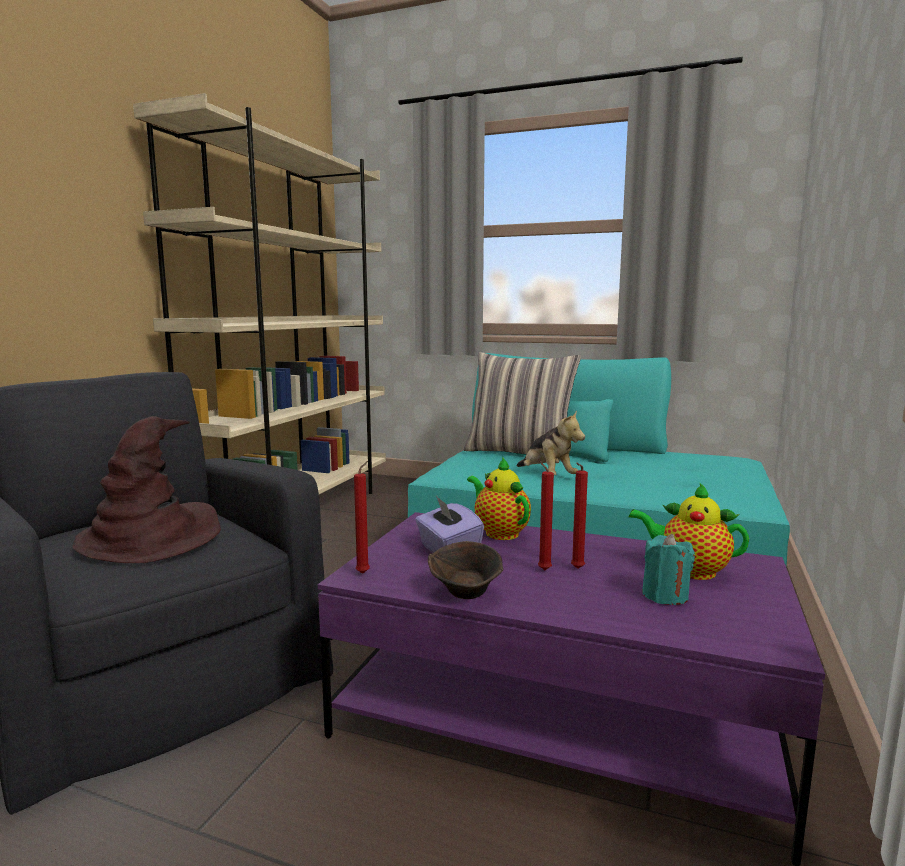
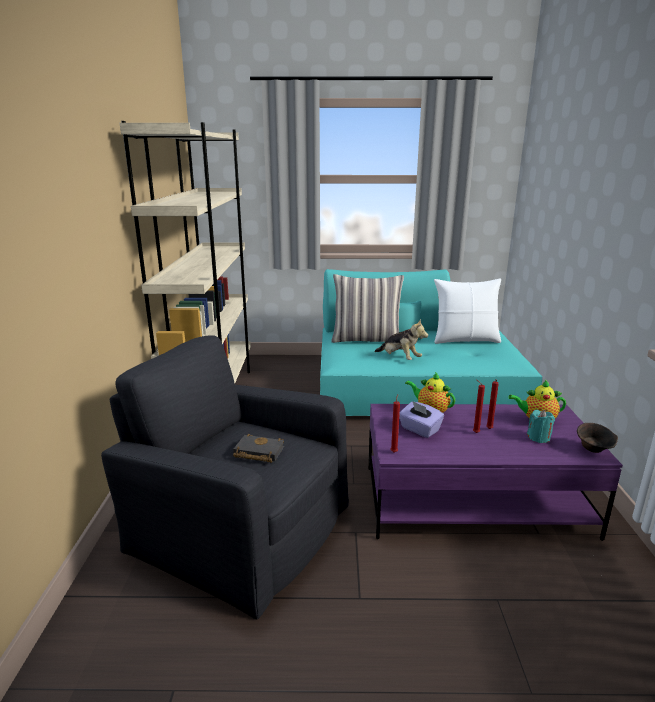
camera: 20 degrees left, 10 degrees up
(151, 538) = (257, 452): brown hat -> black book
(466, 594) = (456, 454): brown bowl -> brown bowl (594, 449)
(680, 465) = (465, 340): none -> white pillow

